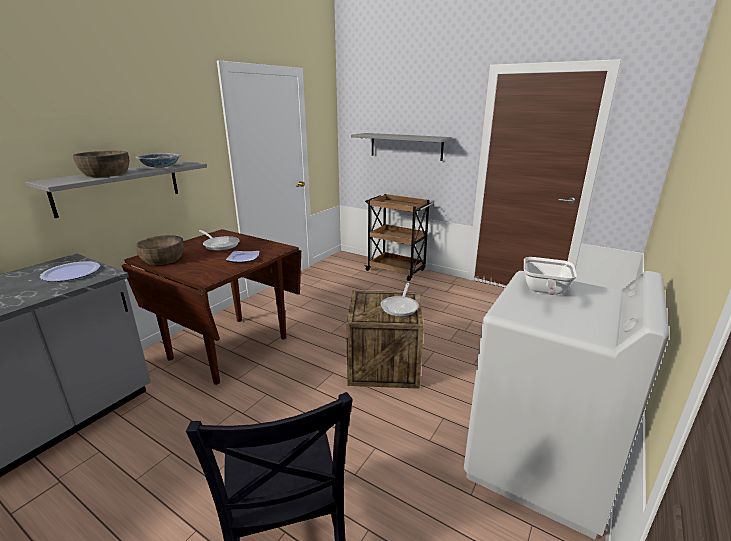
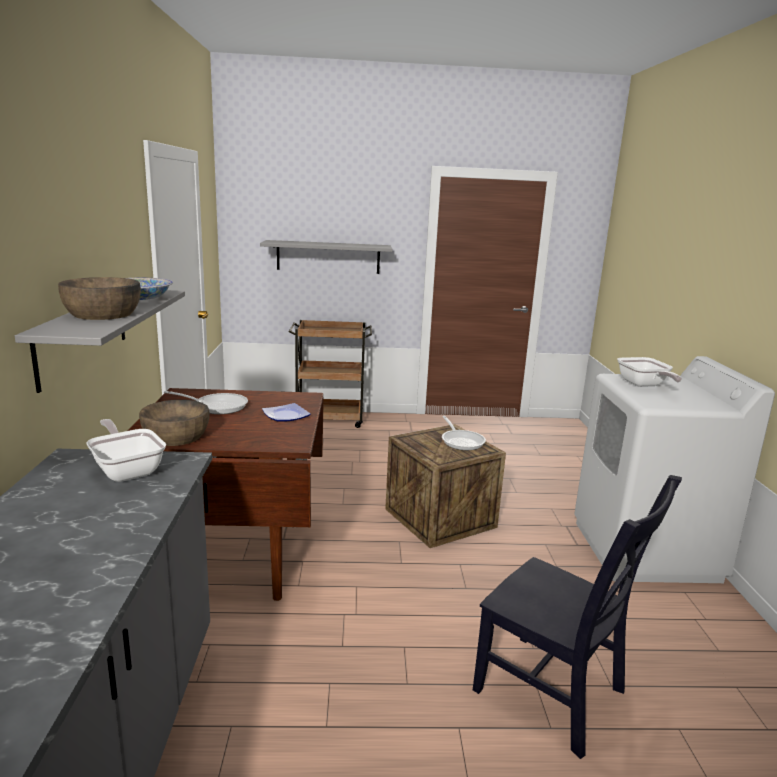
camera: 35 degrees left, 5 degrees down
(71, 273) = (127, 470): plate -> frying pan

